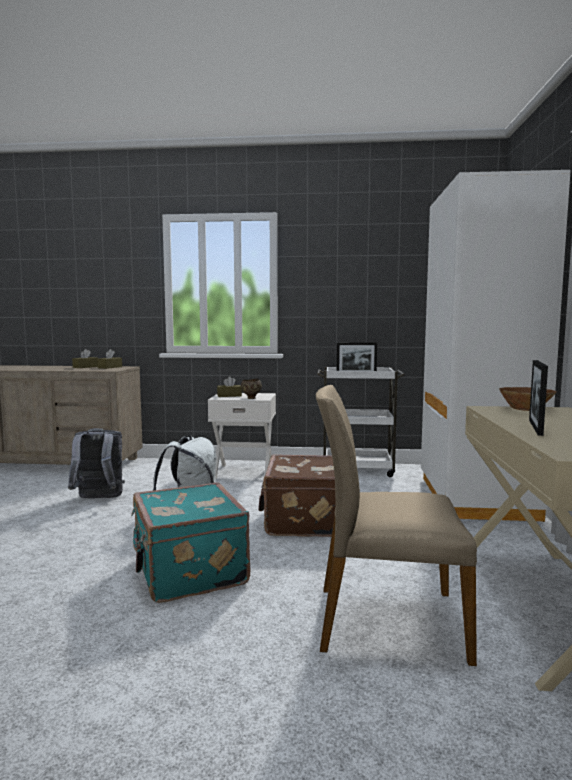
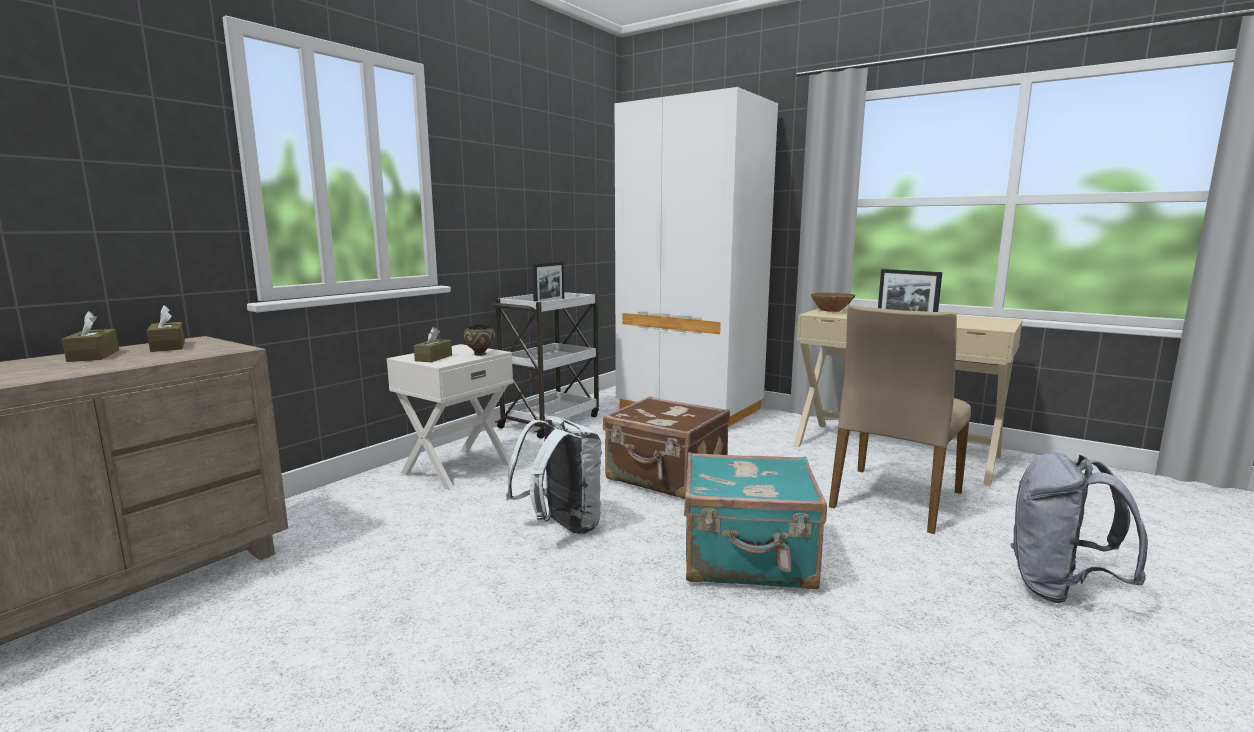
camera: 60 degrees left, 5 degrees up
(99, 499) = (399, 586): grey backpack -> grey backpack (1059, 589)

